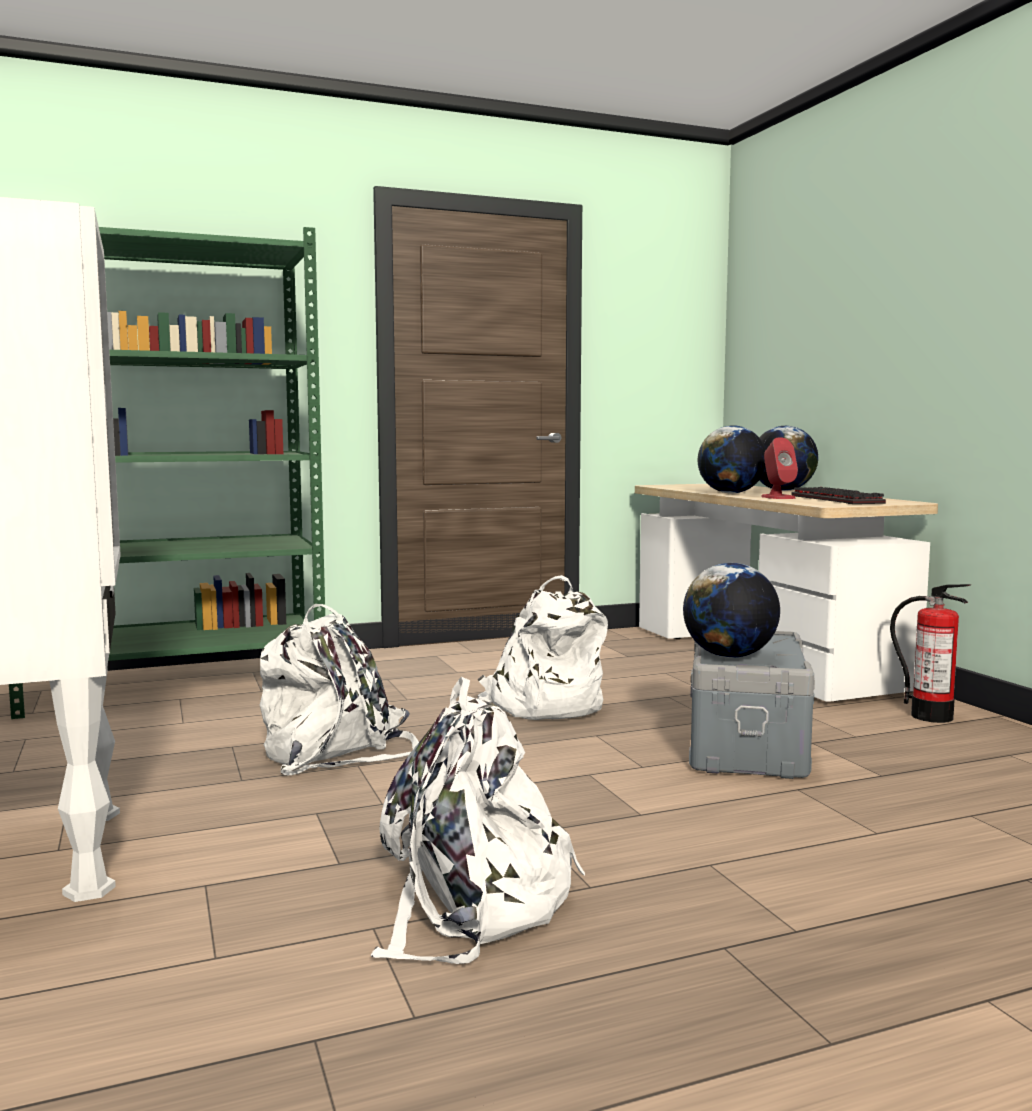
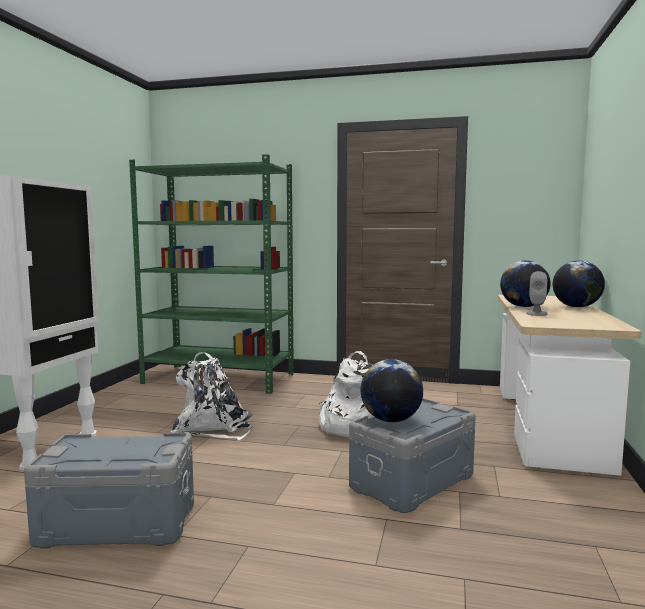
camera: 35 degrees right, 0 degrees up
(471, 903) = (118, 522): white backpack -> grey storage box
(778, 497) = (536, 313): red speaker -> grey speaker
(839, 500) = (570, 320): keyboard -> none
(931, 716) = (591, 498): fire extinguisher -> none

